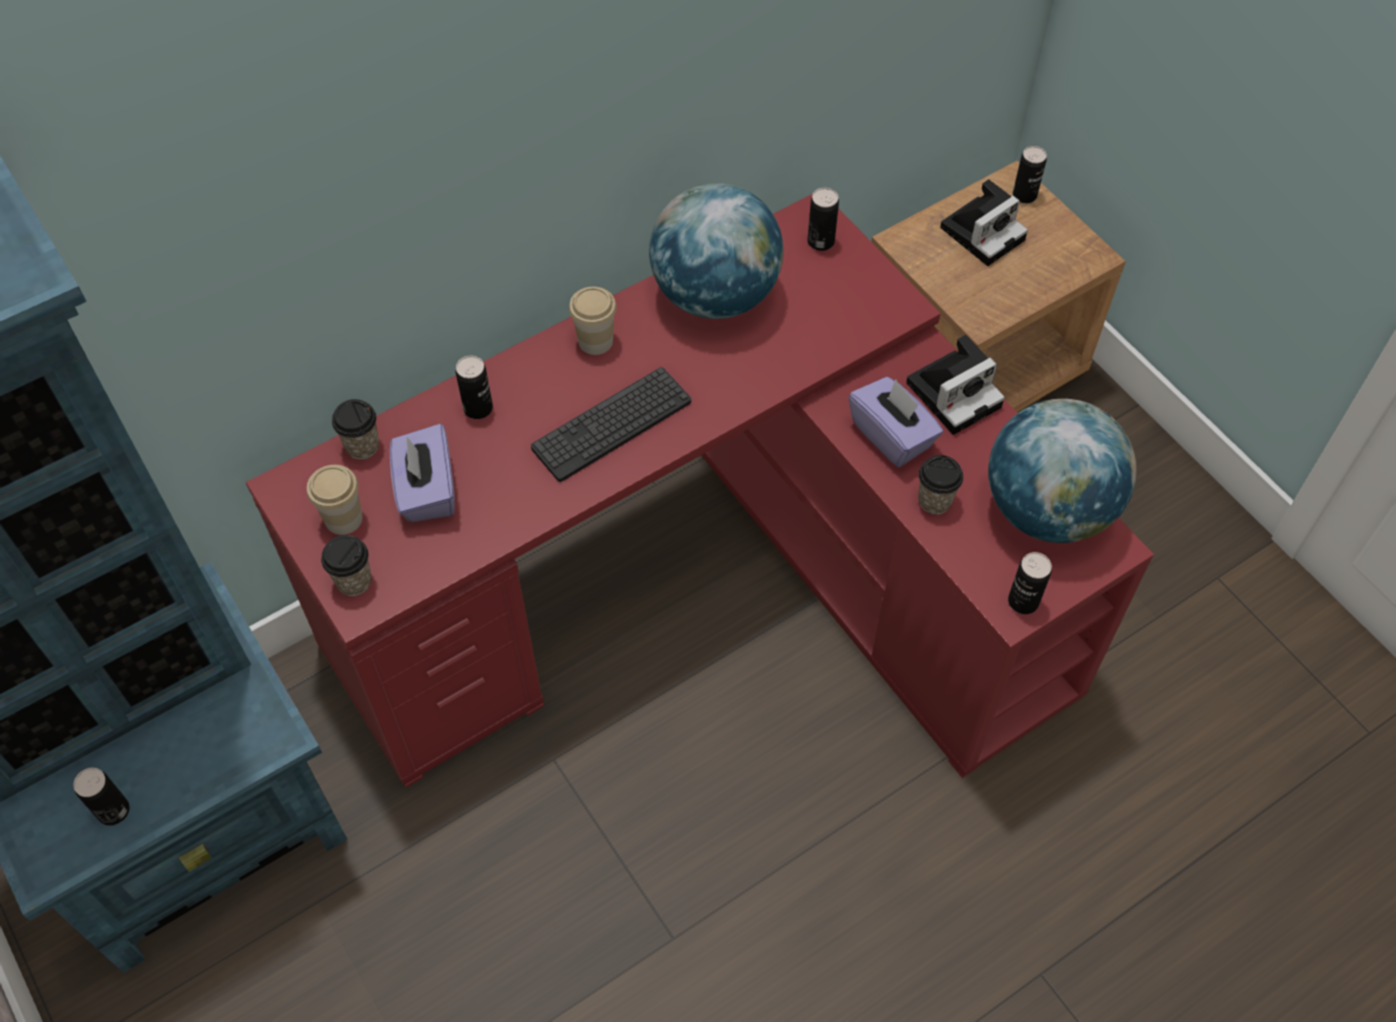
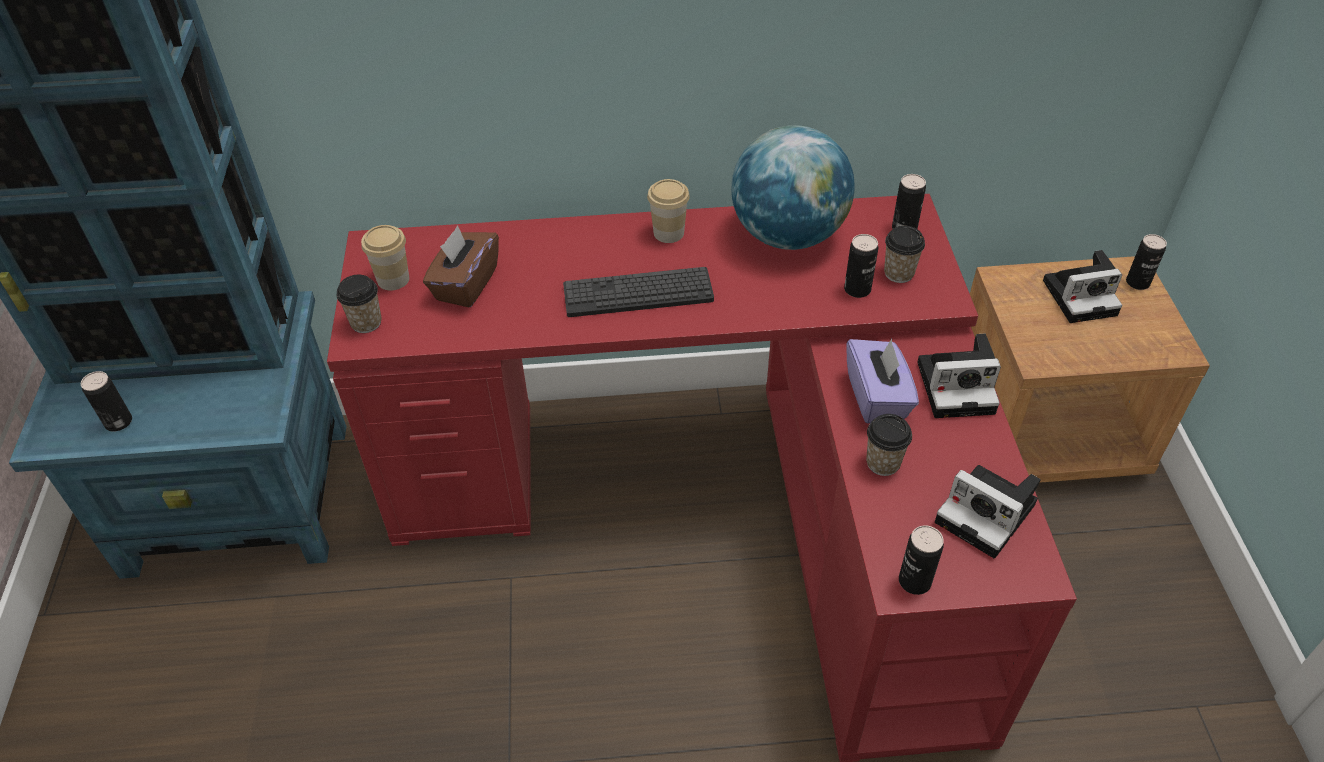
camera: 30 degrees right, 10 degrees down
(362, 446) = (444, 238): cup -> cup (899, 273)
(427, 491) = (465, 284): purple tissue box -> brown tissue box
(478, 408) = (546, 245): can -> can (857, 289)
(1048, 509) = (989, 514): globe -> camera

